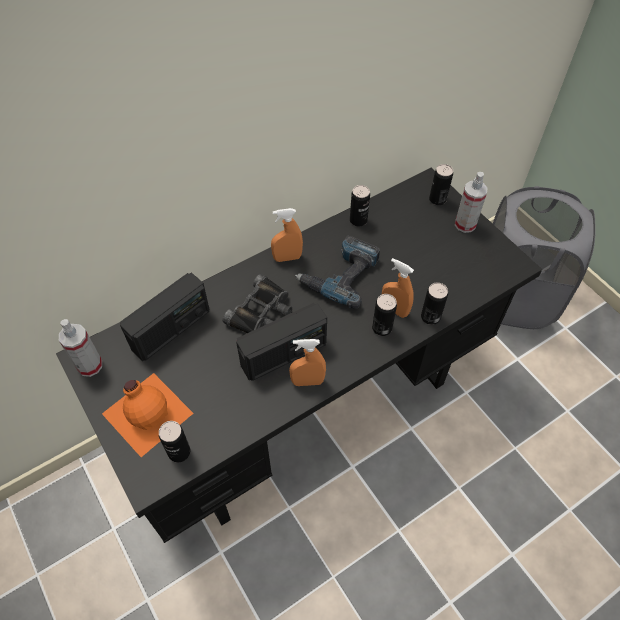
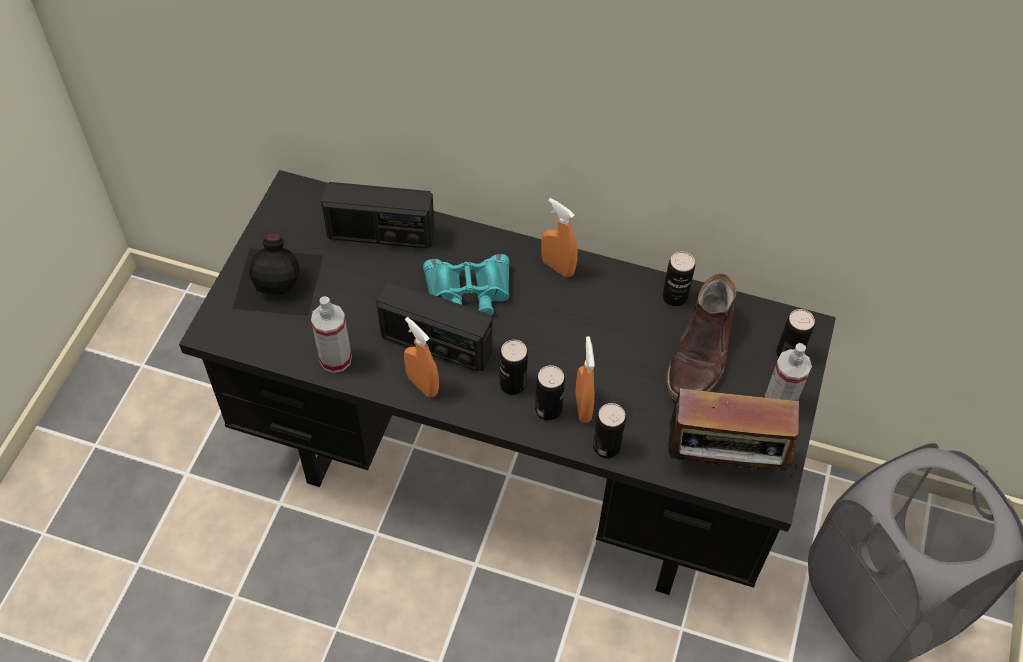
camera: 50 degrees right, 0 degrees up
(90, 365) = (288, 203): spray bottle -> spray bottle (335, 359)
(147, 412) = (280, 280): orange bottle -> black bottle
(179, 452) = (260, 333): can -> can (512, 384)
(261, 312) = (468, 292): black binoculars -> turquoise binoculars
(340, 274) = (582, 328): power drill -> none
(405, 234) = (701, 354): none -> brown boot
(483, 271) = (724, 463): none -> radio

